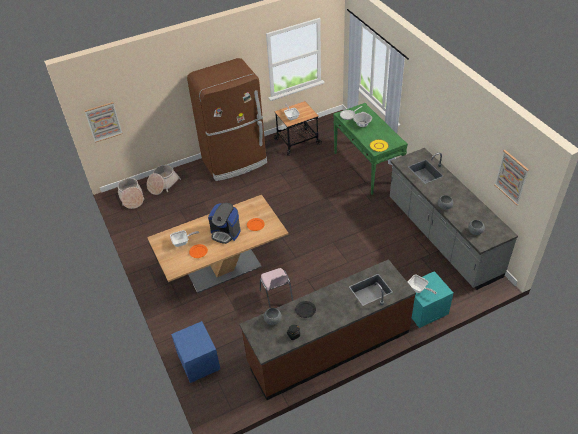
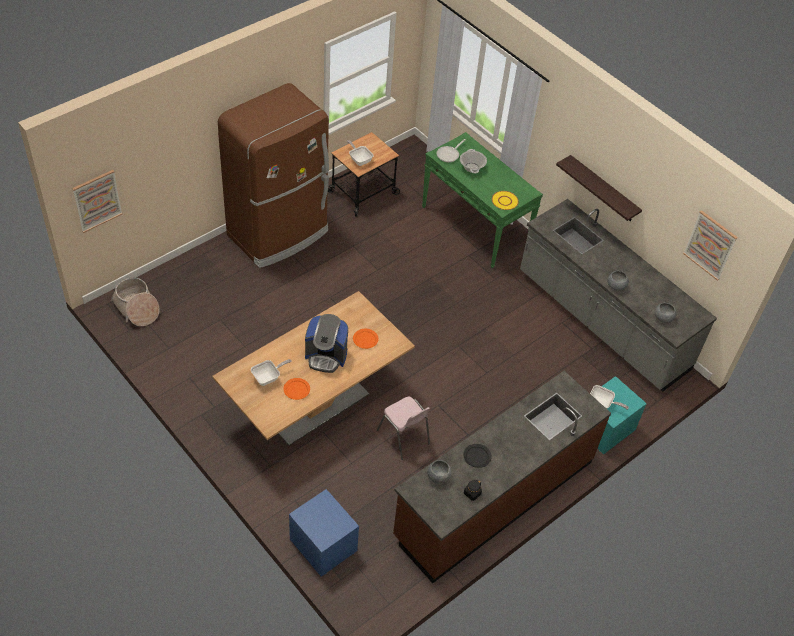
camera: 20 degrees left, 5 degrees up
(163, 184) = (179, 281): basket -> none
(445, 139) = (603, 189): none -> shelf

